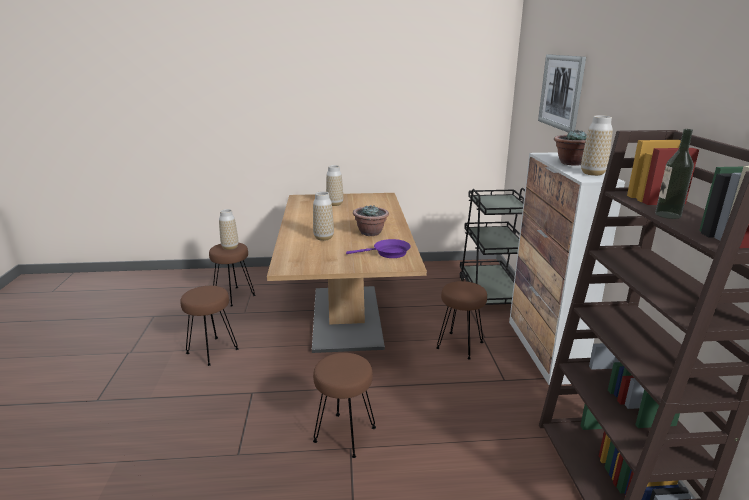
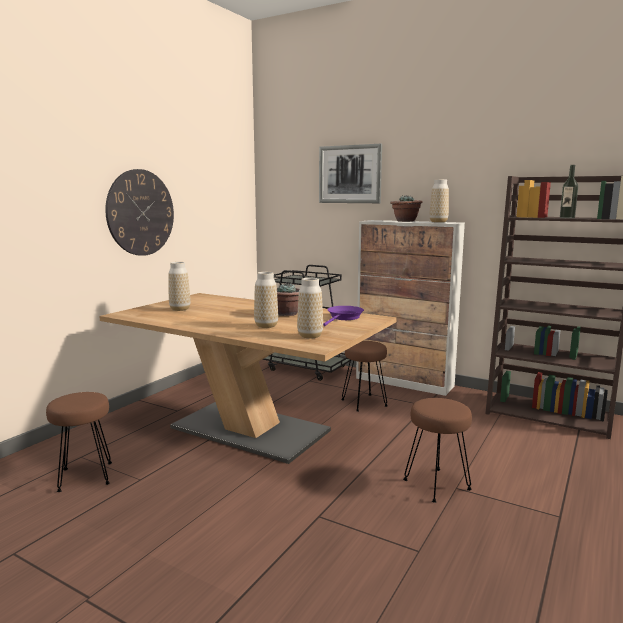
camera: 55 degrees left, 10 degrees down
(212, 351) = (195, 523): brown stool -> none
(230, 247) = (81, 398): vase -> vase (310, 336)
(353, 117) = (140, 213): none -> wall clock

